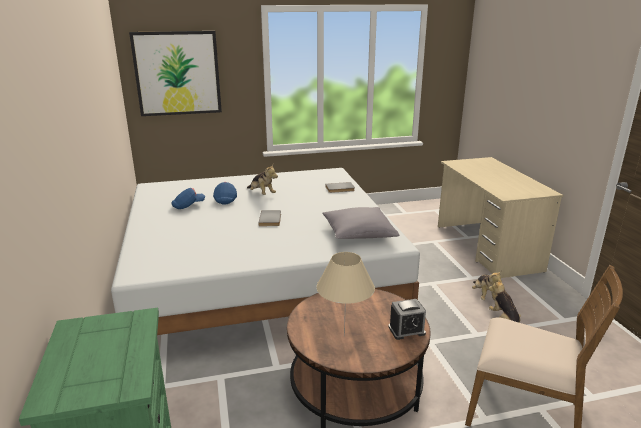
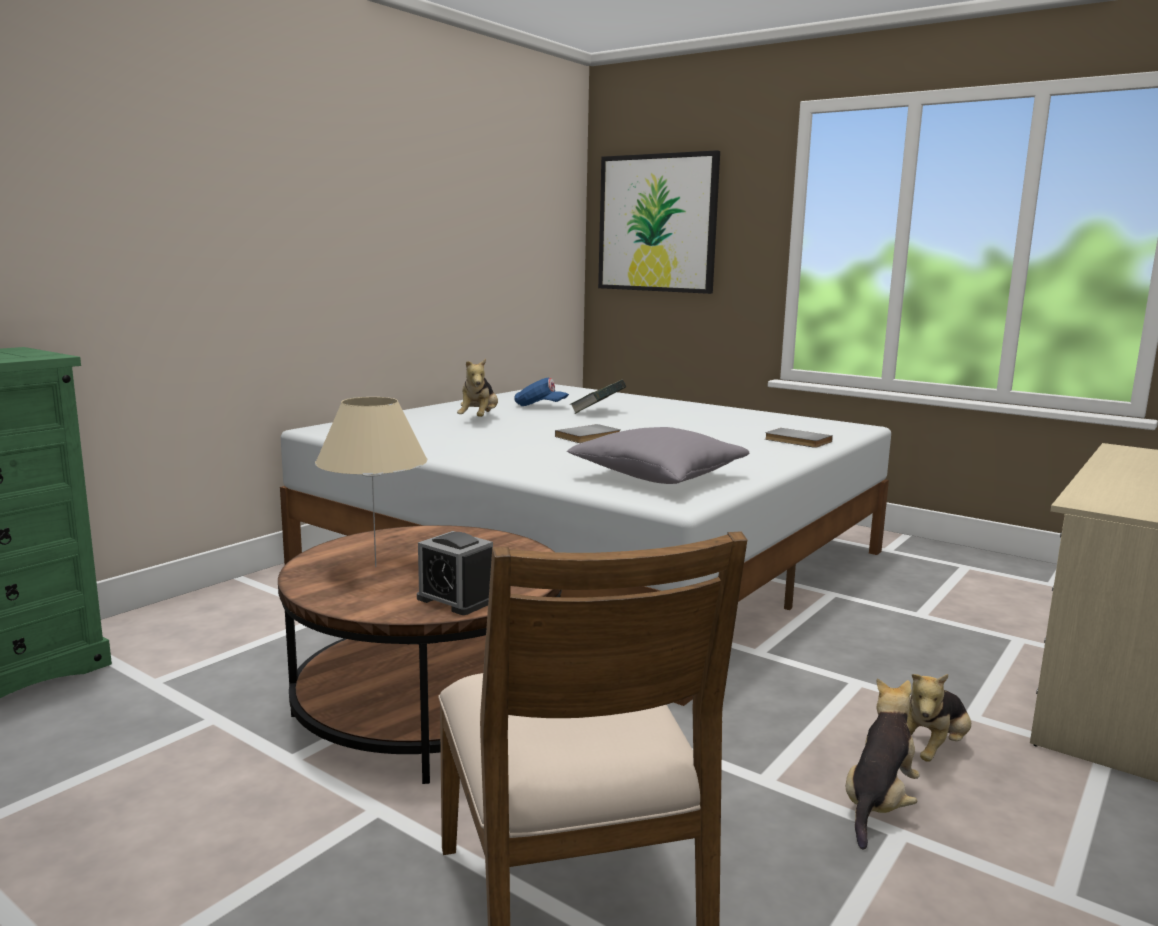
camera: 50 degrees right, 10 degrees down
(226, 200) = (597, 412): blue cap -> book
(262, 194) = (660, 419): plush toy -> plush toy (479, 419)

